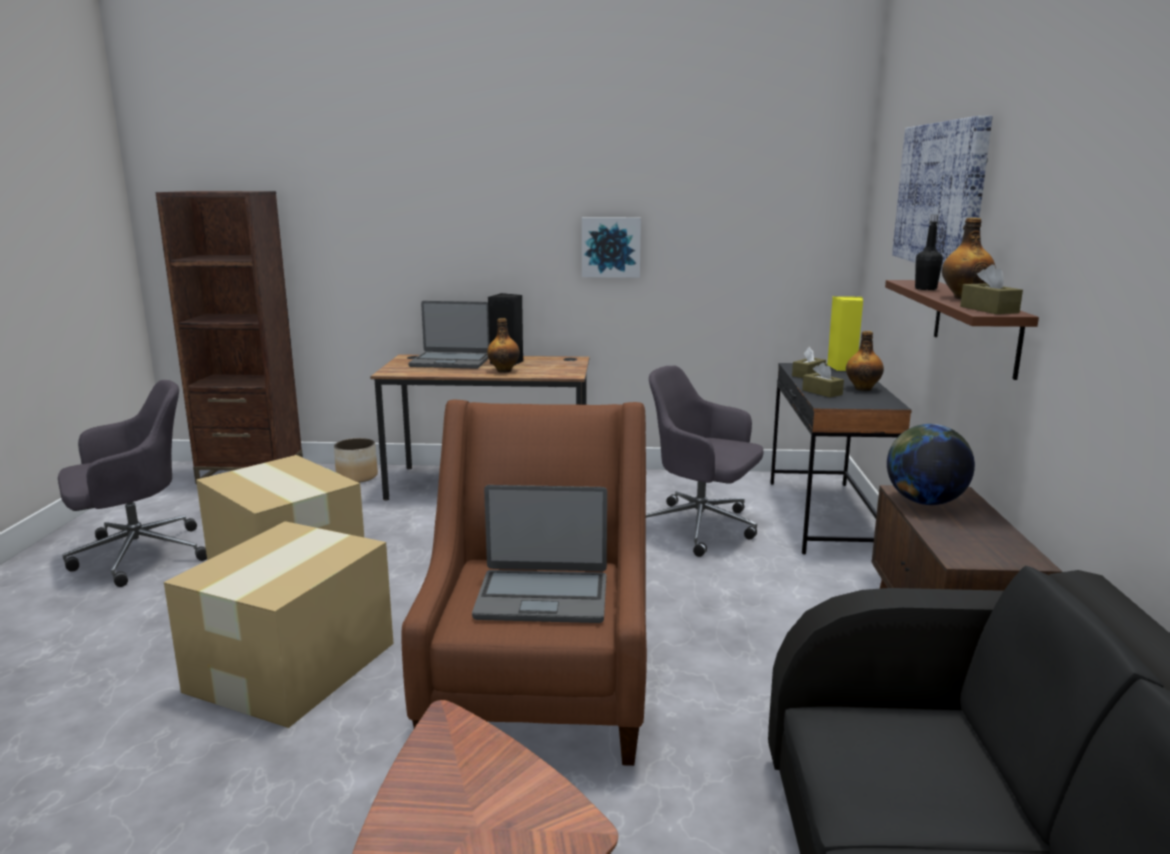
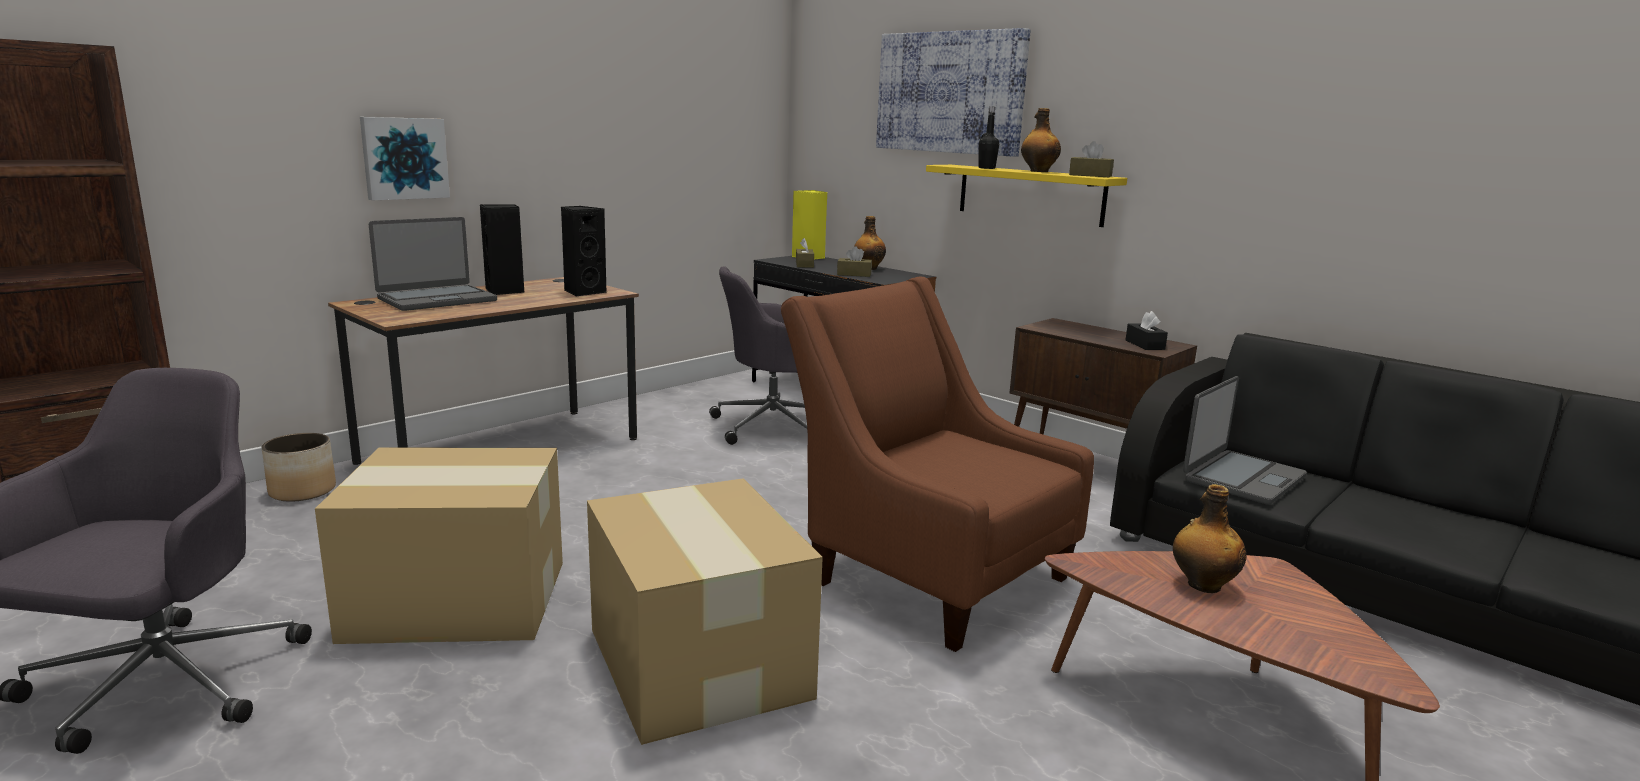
camera: 50 degrees left, 0 degrees up
(504, 370) = (531, 298): bottle -> bottle (1202, 585)
(542, 597) = (976, 461): laptop -> laptop (1242, 478)
(551, 371) = (583, 292): none -> black speaker
(611, 247) = (583, 145): picture -> picture (404, 158)
(924, 502) = (1061, 330): globe -> none
(975, 326) = (1030, 194): brown shelf -> yellow shelf
(976, 547) = (1144, 345): none -> black tissue box

